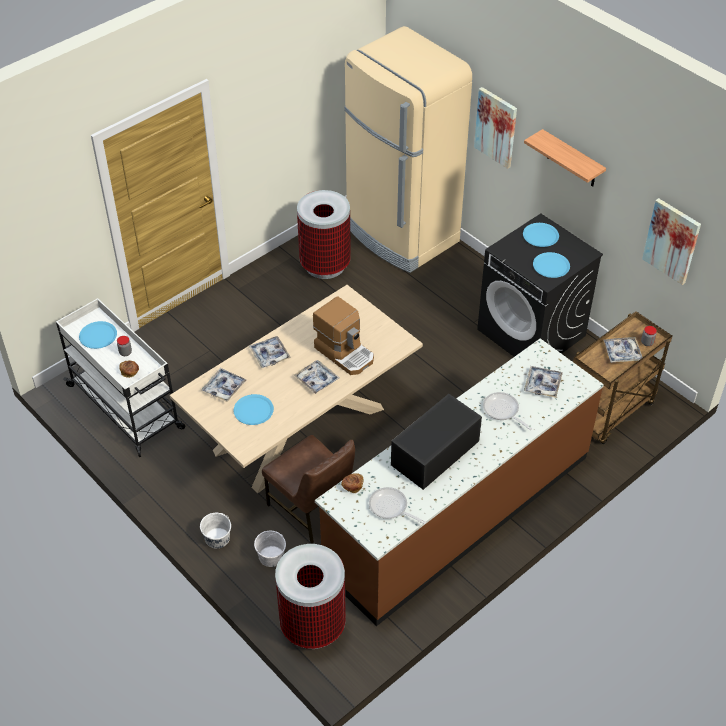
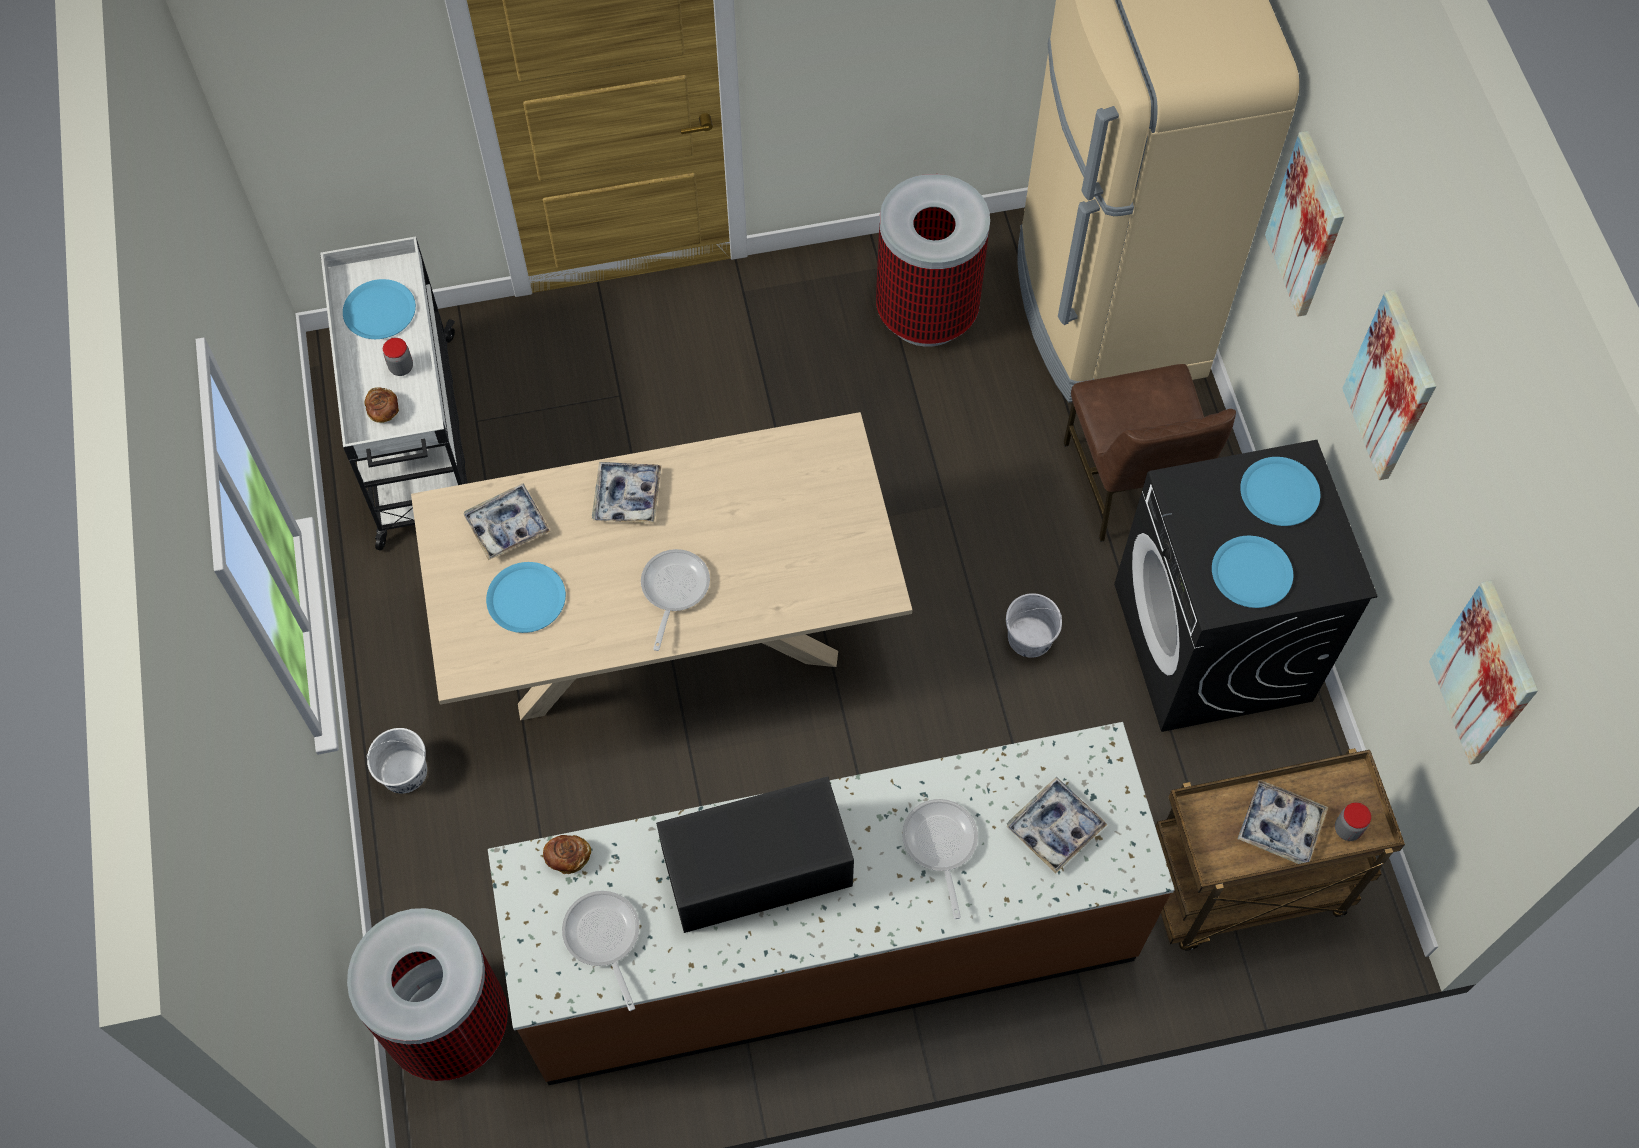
camera: 30 degrees right, 15 degrees up
(271, 556) = (466, 854): white bucket -> white bucket (1030, 637)
(312, 509) = (589, 800): brown chair -> brown chair (1132, 484)
(316, 379) = (673, 590): tray -> frying pan
(345, 353) = (759, 559): coffee machine -> none
(572, 160) = (1391, 386): shelf -> picture

